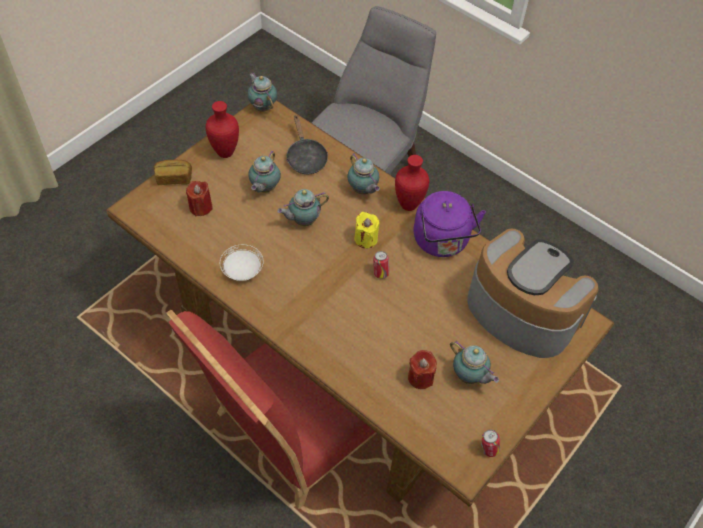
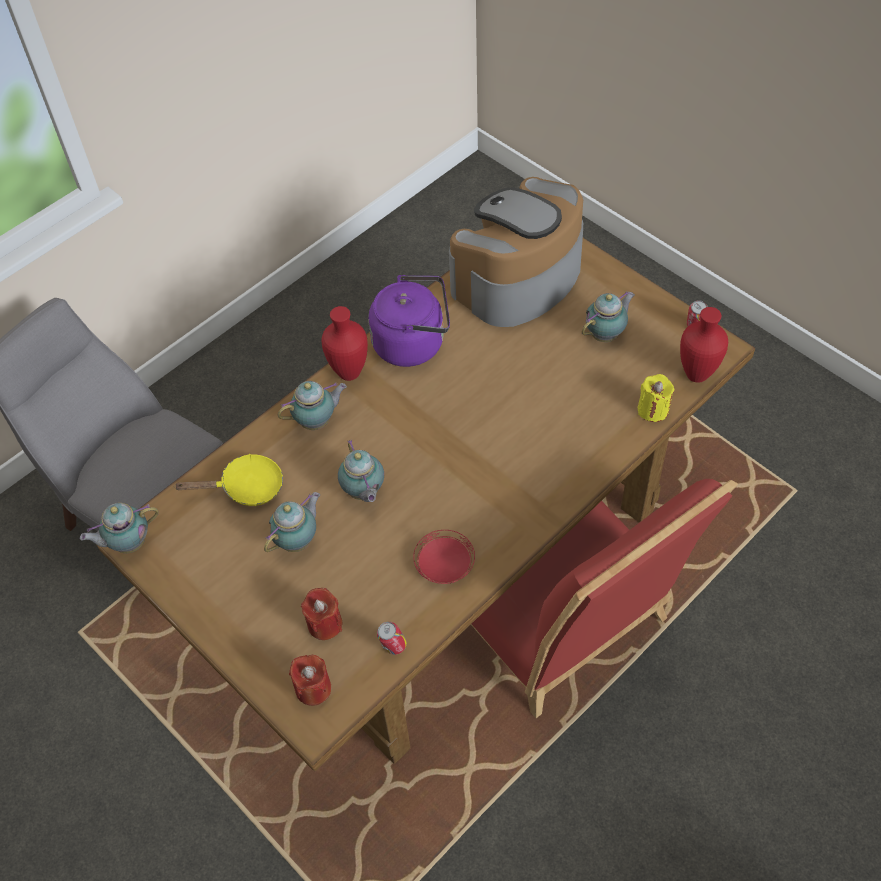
camera: 80 degrees left, 0 degrees up
(174, 178) = (260, 665): bread -> none
(226, 153) = (219, 592): red vase -> red vase (697, 373)
(242, 270) = (444, 565): white plate -> red plate
(264, 188) = (298, 540): teapot -> teapot turned 75 degrees counterclockwise
(305, 158) = (246, 487): black frying pan -> yellow frying pan
(366, 239) = (401, 422): yellow candle -> yellow candle (653, 409)
(380, 273) = (458, 409): can -> can (393, 647)
(420, 377) = (608, 379): red candle -> red candle (313, 688)

